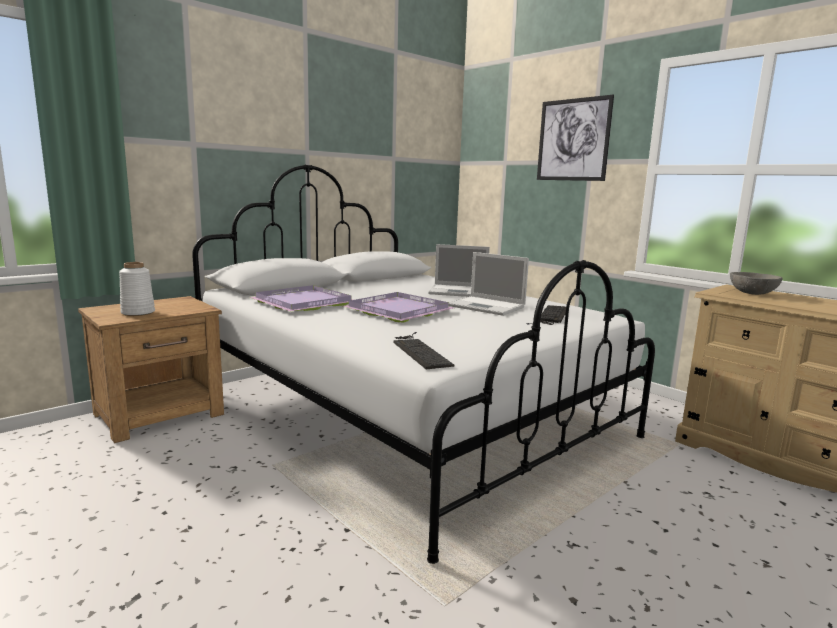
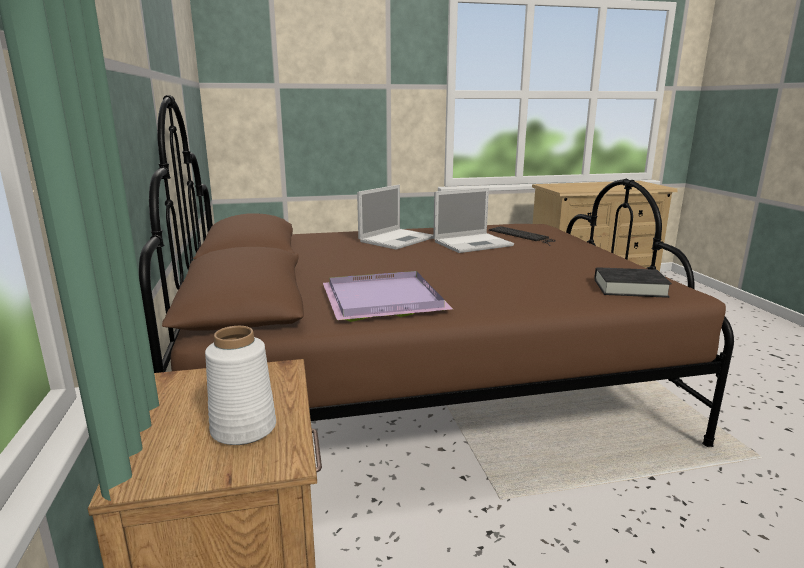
camera: 60 degrees left, 5 degrees up
(398, 310) = (464, 270): purple tray -> none
(406, 412) = (421, 385): white bed -> brown bed
(419, 350) = (629, 288): keyboard -> black book
(573, 140) = (367, 63): picture -> none
(753, 294) = (571, 187): grey bowl -> none

